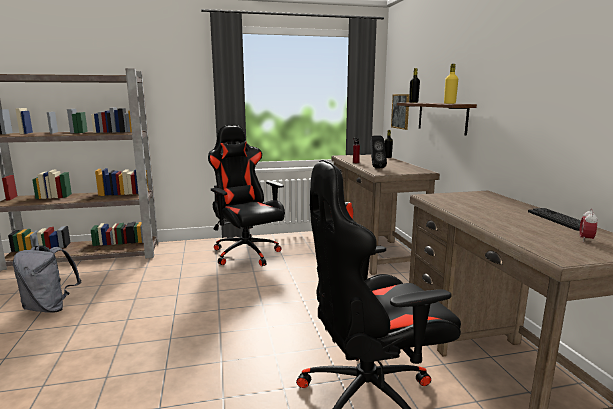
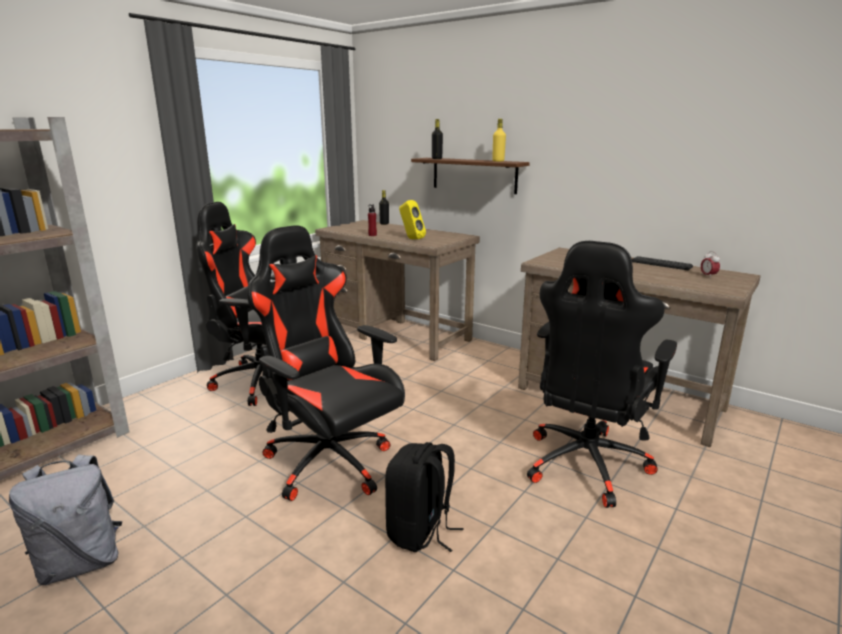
camera: 40 degrees left, 5 degrees up
(182, 375) = (420, 531): none -> black backpack
(202, 315) = (334, 468): none -> black office chair
(375, 168) = (411, 239): black speaker -> yellow speaker
(401, 111) = (395, 167): picture -> none

